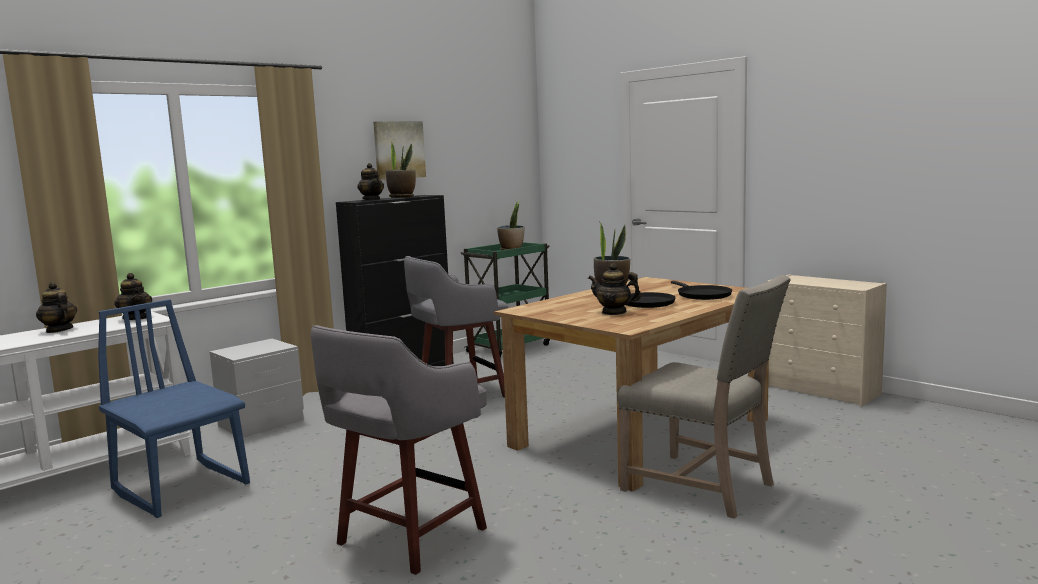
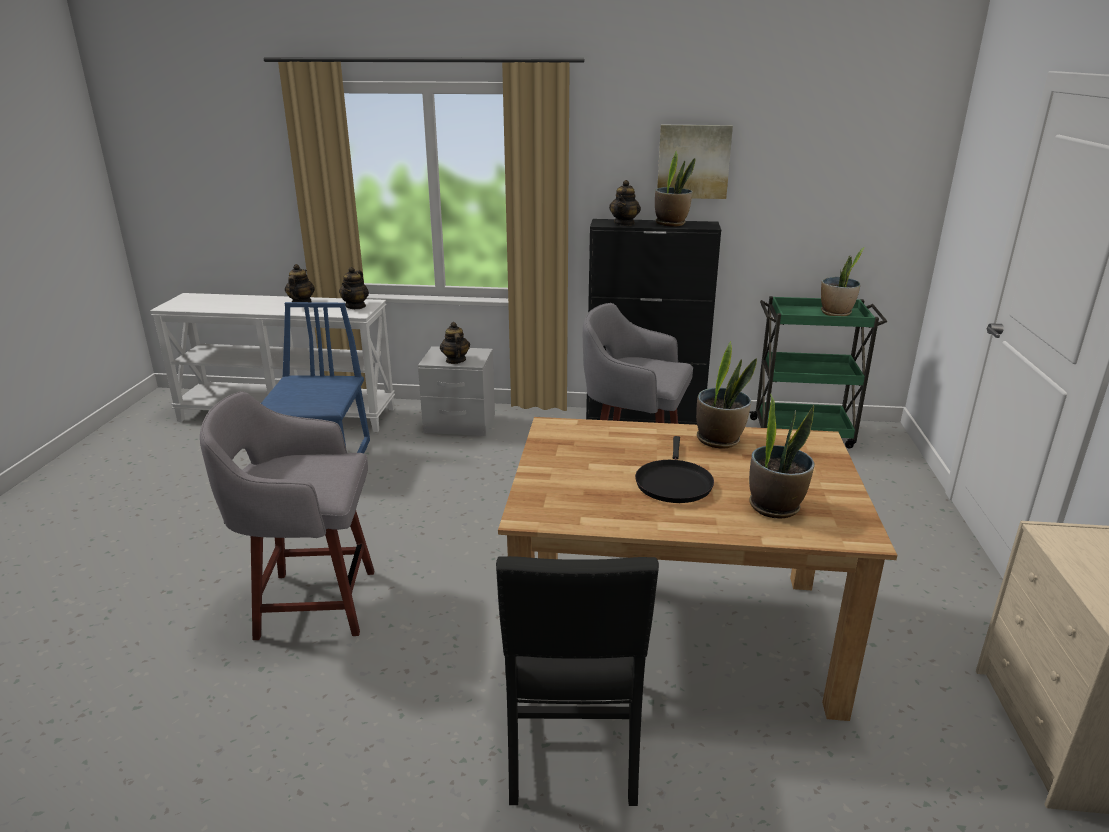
camera: 50 degrees right, 15 degrees up
(614, 312) = (600, 481): teapot -> teapot (455, 360)
(702, 295) = (775, 506): black frying pan -> potted plant
(703, 487) = (572, 743): beige chair -> black chair

